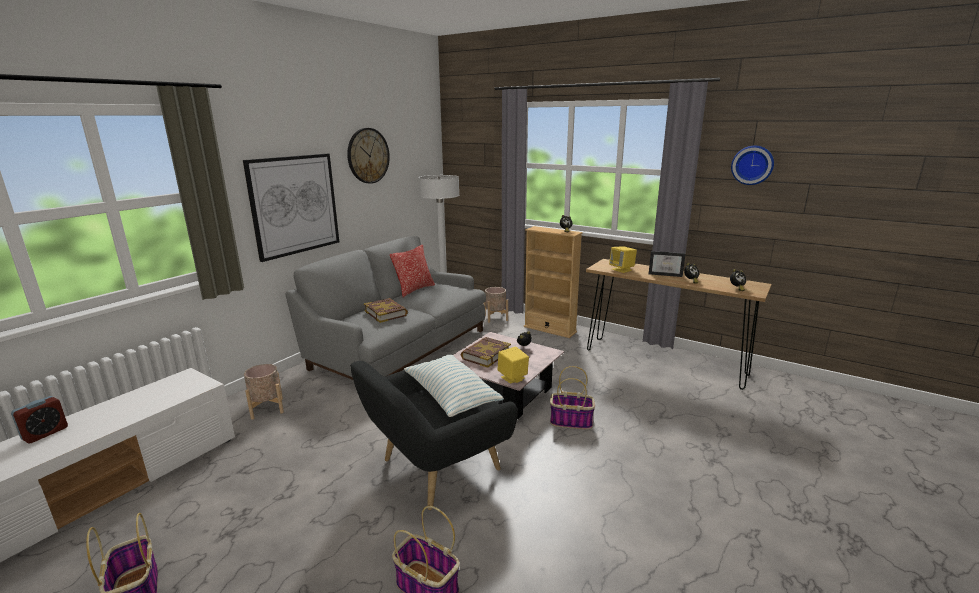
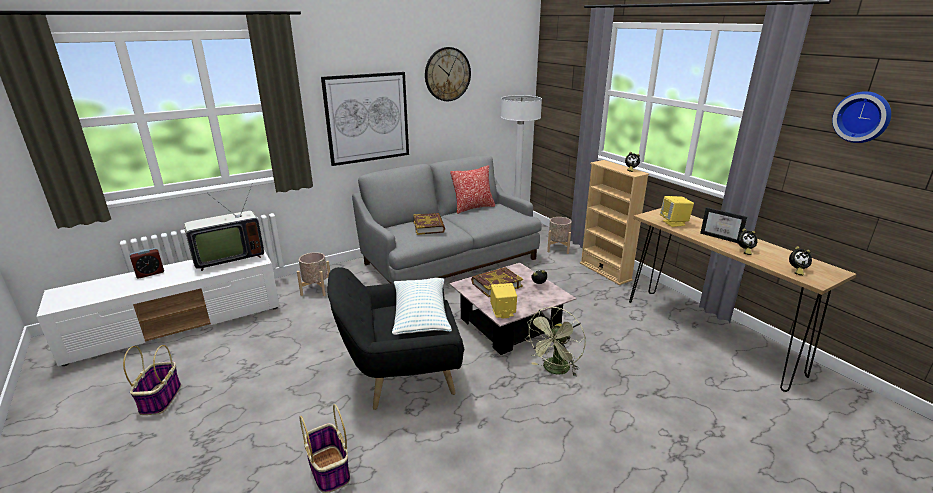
camera: 25 degrees right, 5 degrees up
(155, 391) = (227, 258): none -> television
(571, 421) = (554, 370): basket -> green fan

